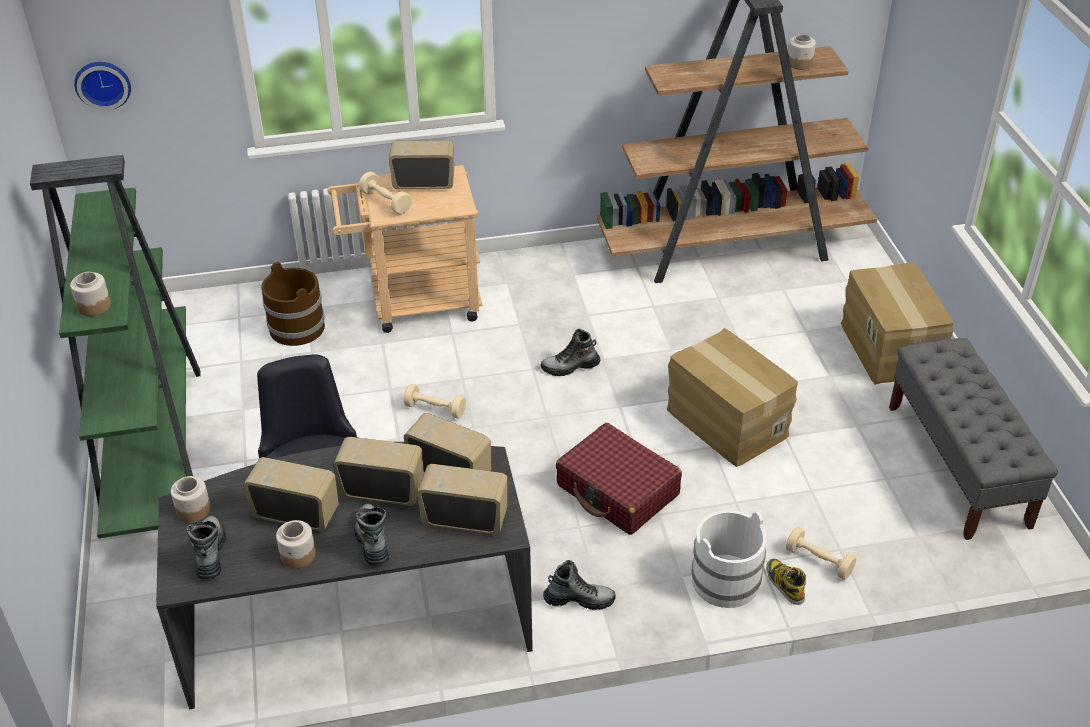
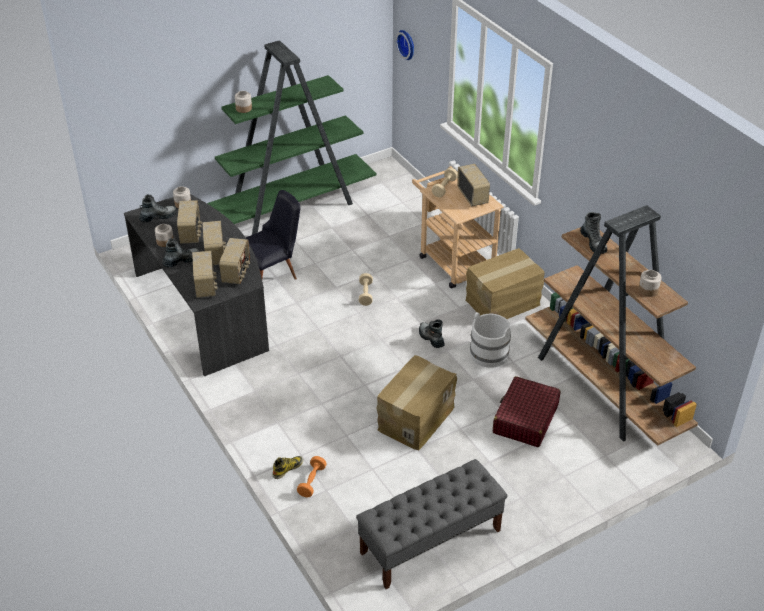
camera: 70 degrees right, 0 degrees up
(296, 327) = (405, 224): brown bucket -> none
(579, 600) = (244, 385): boot -> boot (593, 242)
(618, 490) = (333, 382): red suitcase -> red suitcase (525, 419)
(725, 581) = (280, 442): white bucket -> white bucket (488, 354)
(819, 561) = (312, 481): beige dumbbell -> orange dumbbell
(890, 348) = (538, 490): cardboard box -> cardboard box (503, 303)

